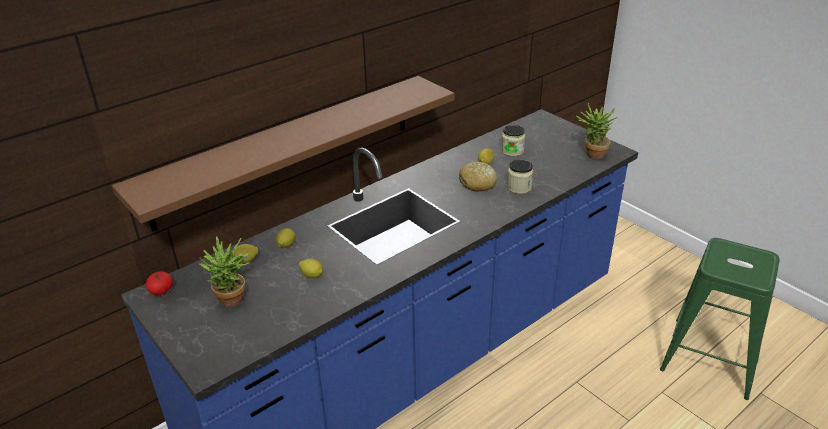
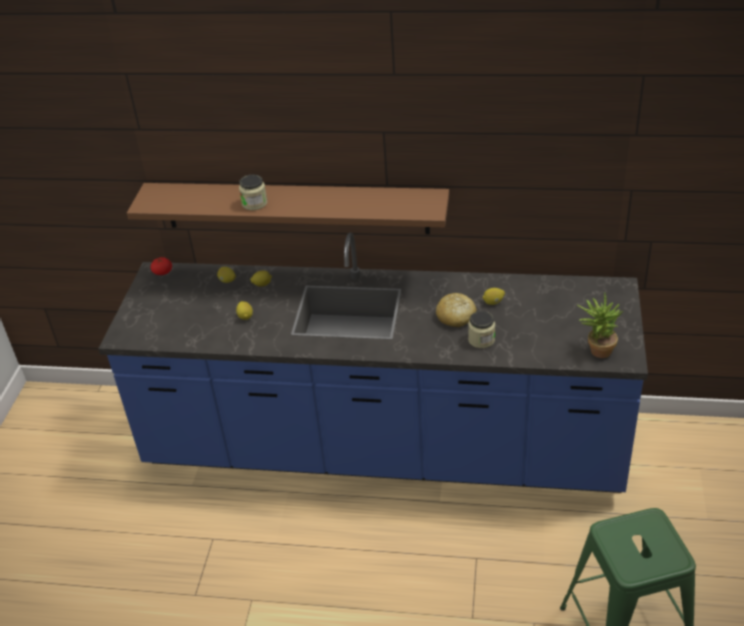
camera: 50 degrees right, 5 degrees up
(232, 303) = (183, 305): potted plant -> none
(512, 151) = (534, 304): jar -> jar (254, 203)

